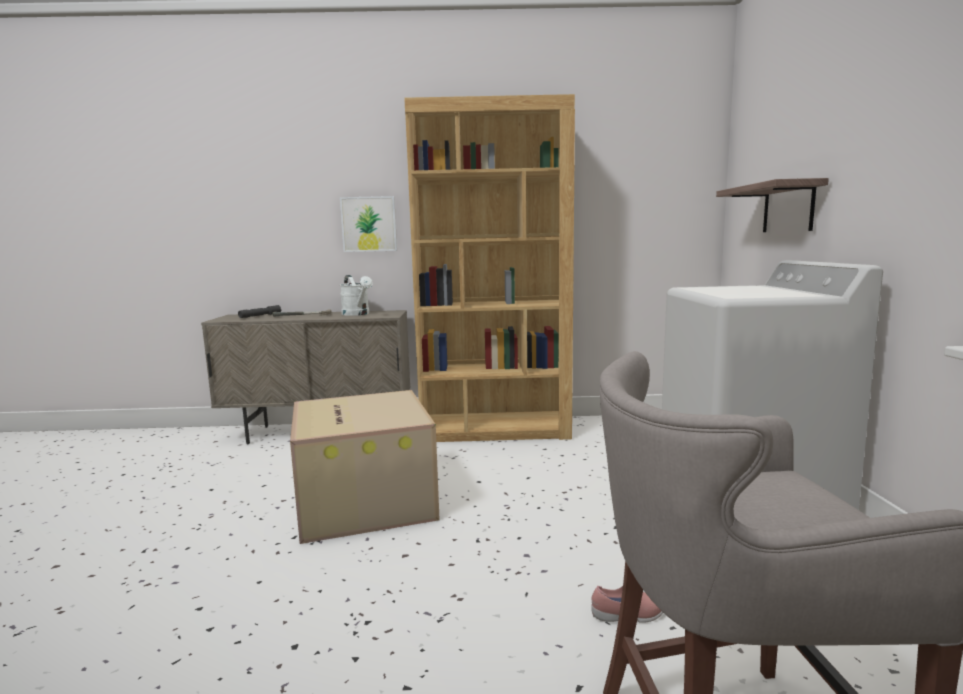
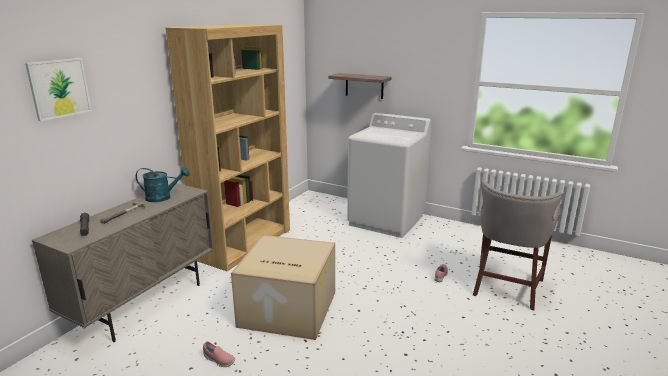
camera: 60 degrees left, 10 degrees up
(229, 498) = (219, 360): none -> pink shoe
(358, 314) = (163, 197): white watering can -> turquoise watering can
(369, 224) = (141, 121): picture -> picture (59, 88)

